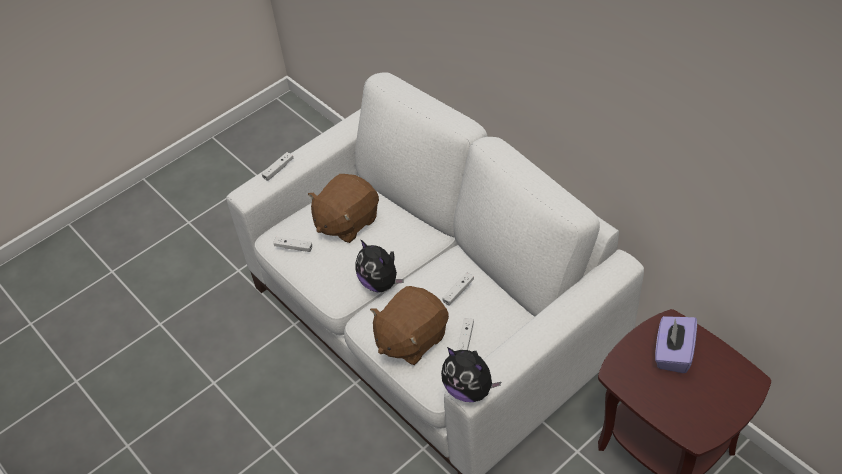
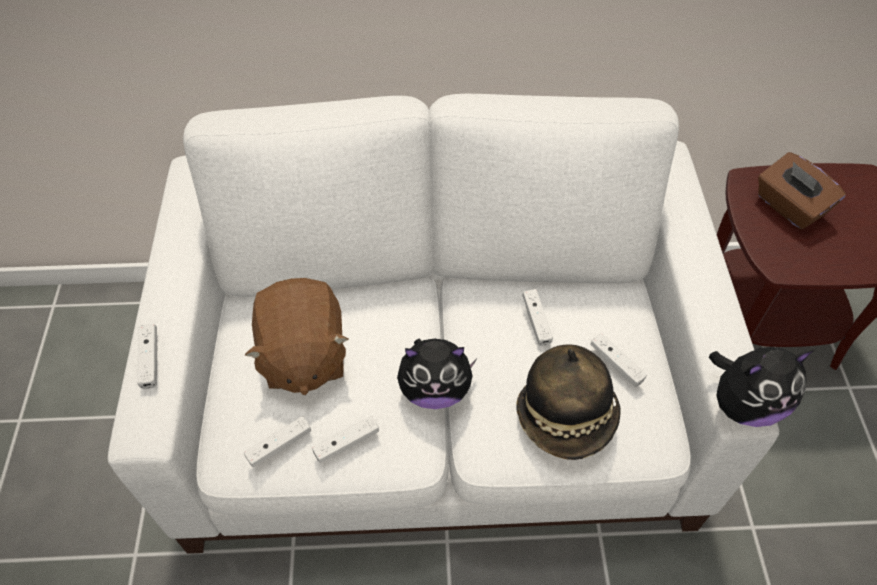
camera: 55 degrees left, 5 degrees up
(317, 269) = (347, 443): none -> white game controller
(411, 338) = (567, 417): brown plush toy -> hat
(672, 353) = (789, 207): purple tissue box -> brown tissue box

